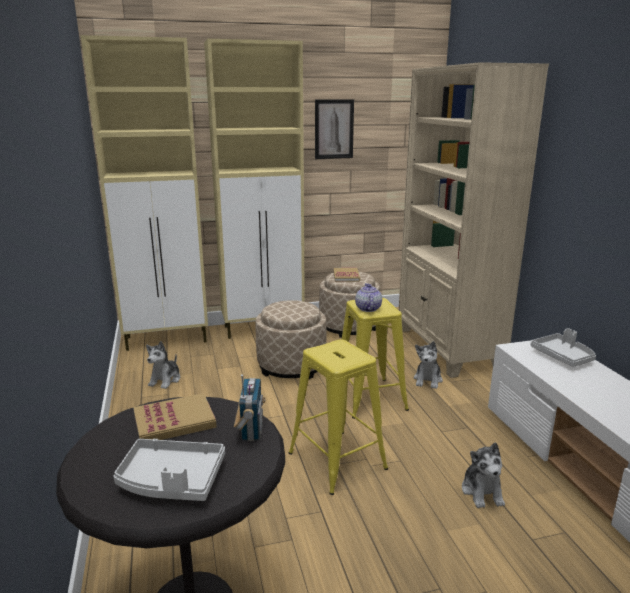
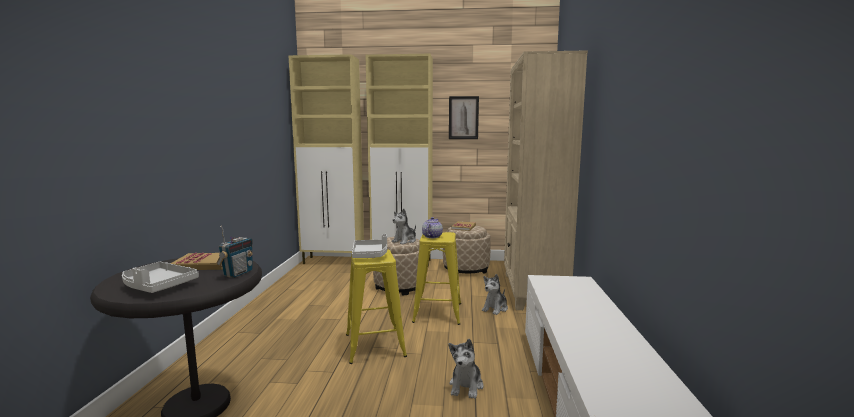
camera: 20 degrees right, 10 degrees down
(165, 380) = (310, 282): plush toy -> plush toy (405, 241)
(563, 356) = (577, 288): grey tray -> grey tray (370, 255)

